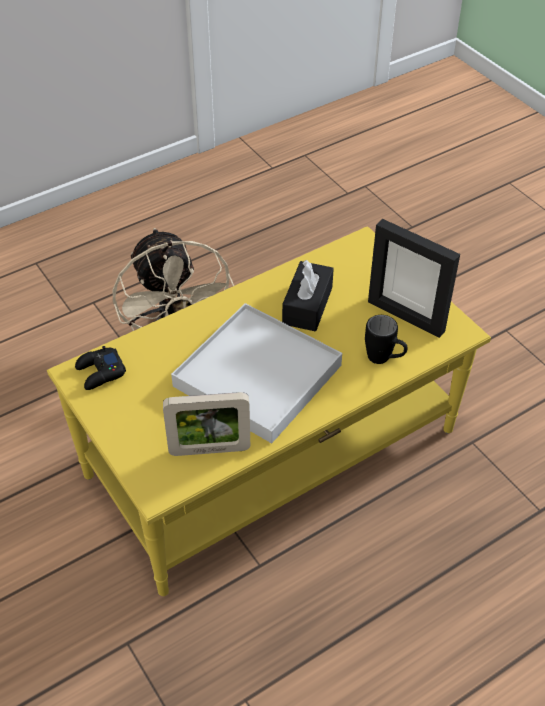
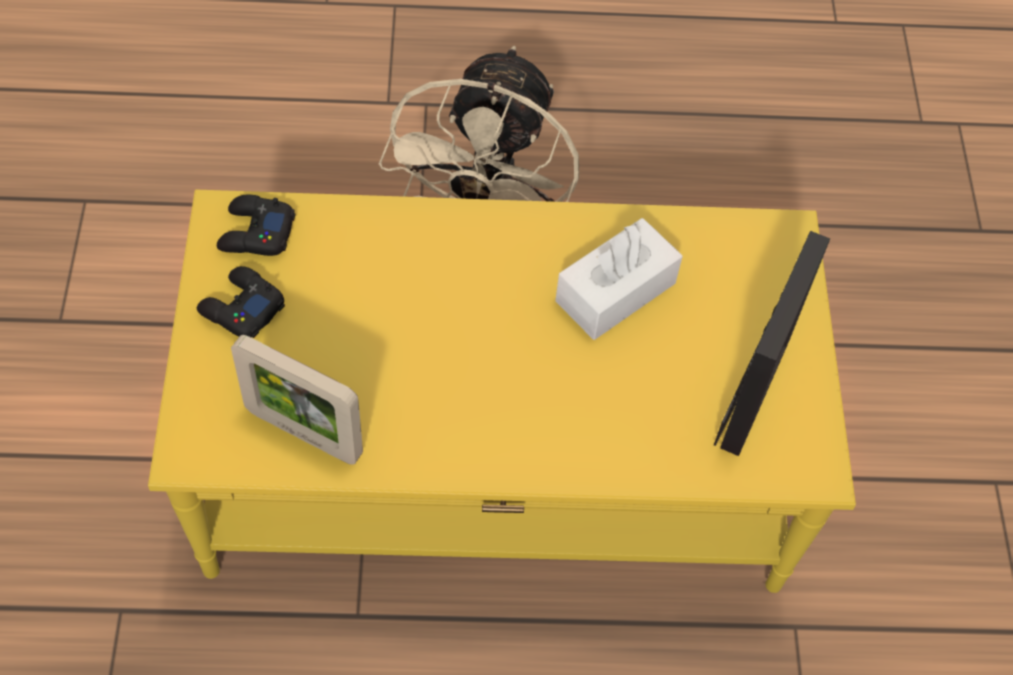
camera: 30 degrees right, 10 degrees up
(124, 411) = (241, 308): none -> black game controller
(257, 376) = (455, 362): white tray -> none
(307, 306) = (615, 292): black tissue box -> white tissue box
(384, 360) = (657, 444): black mug -> none
(406, 315) = (752, 392): picture frame -> picture frame turned 135 degrees counterclockwise

